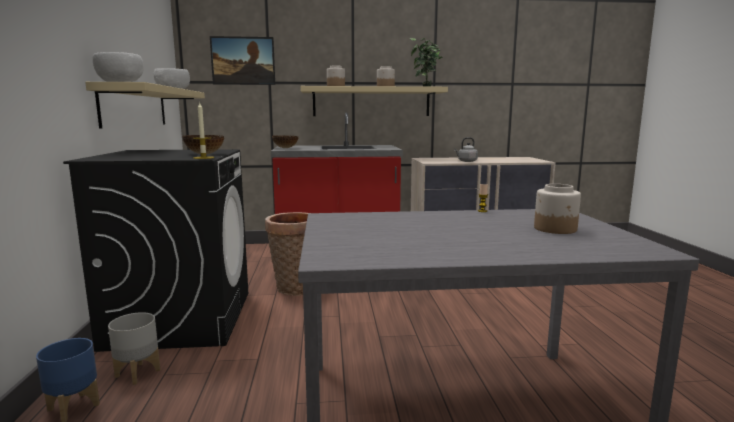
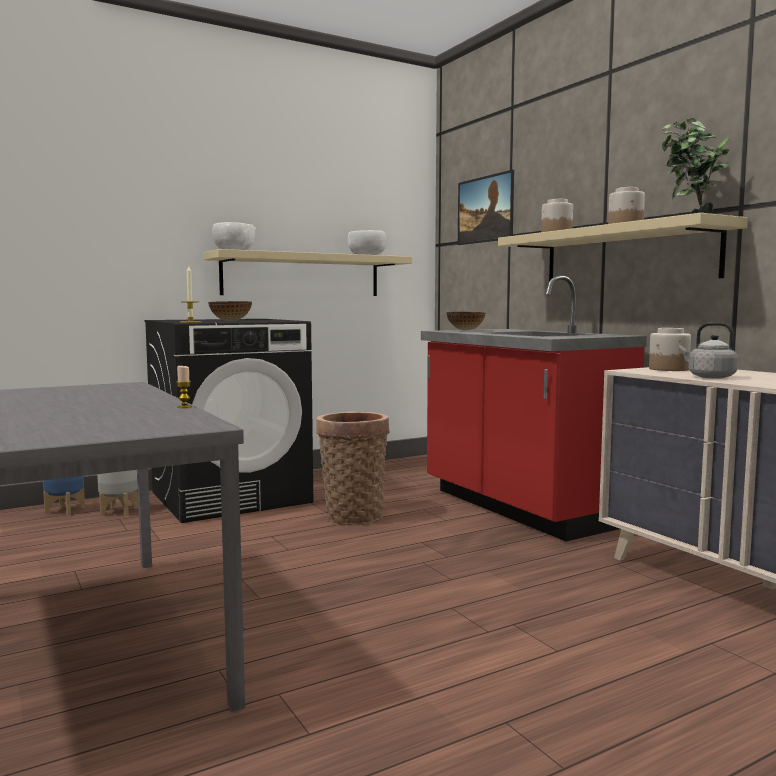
camera: 65 degrees right, 5 degrees down
(555, 229) = (64, 426): jar -> jar (668, 369)

